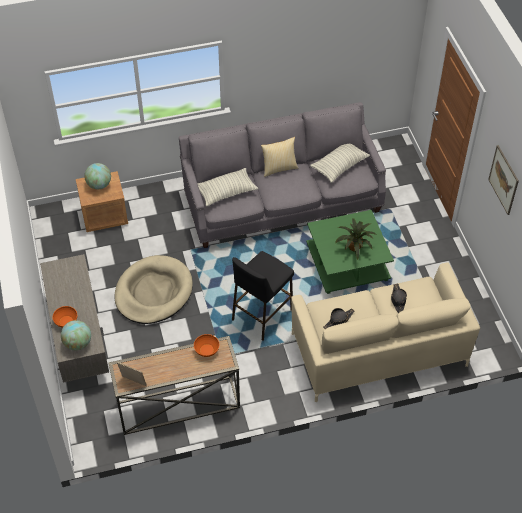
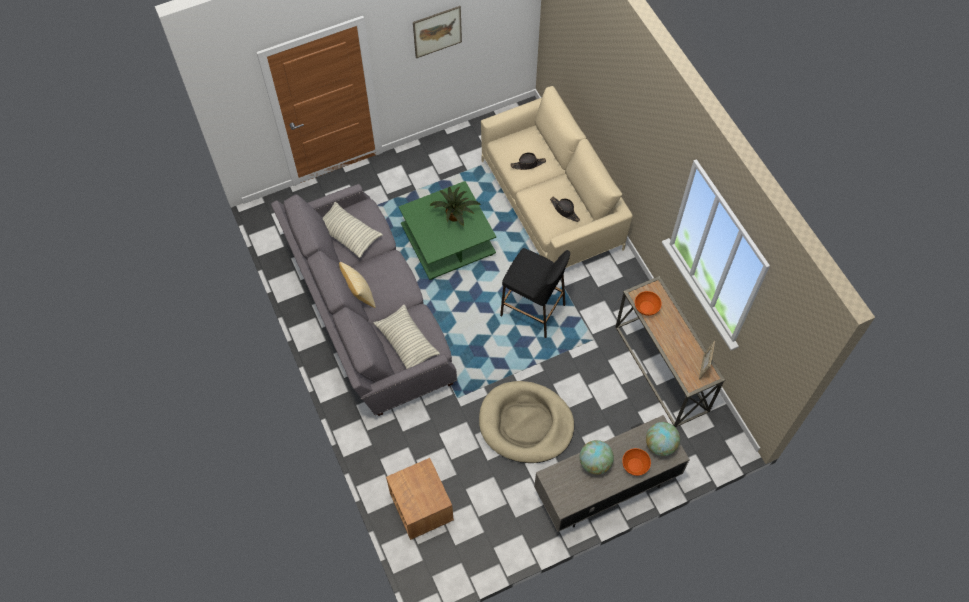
camera: 100 degrees left, 10 degrees up
(99, 185) = (413, 492): globe -> globe (595, 463)

